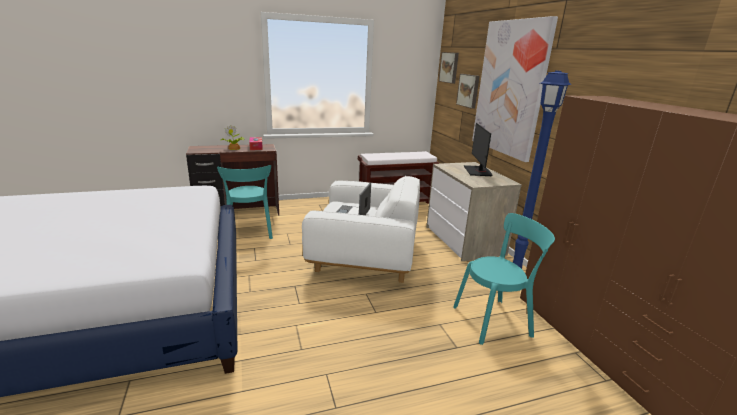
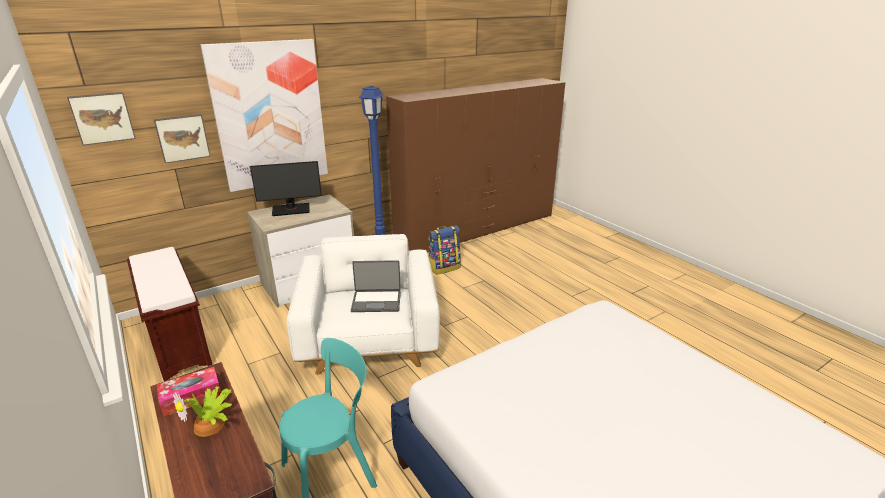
camera: 105 degrees left, 5 degrees up
(495, 320) = (444, 267): turquoise chair -> backpack

